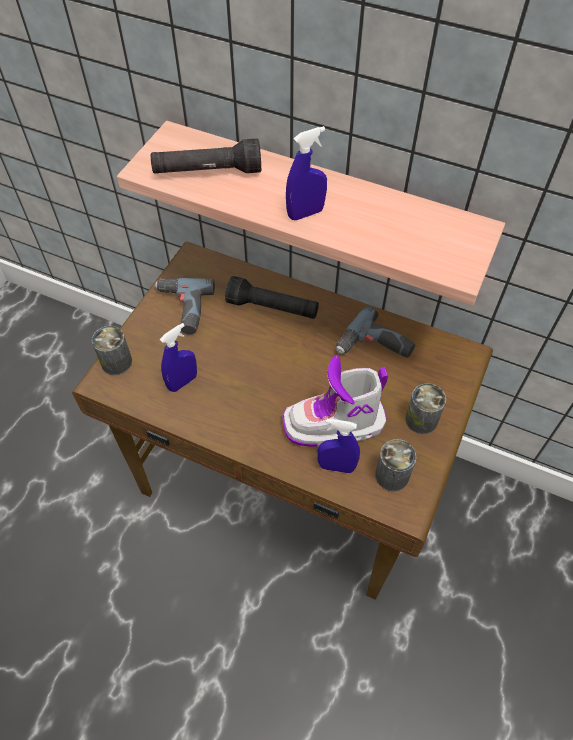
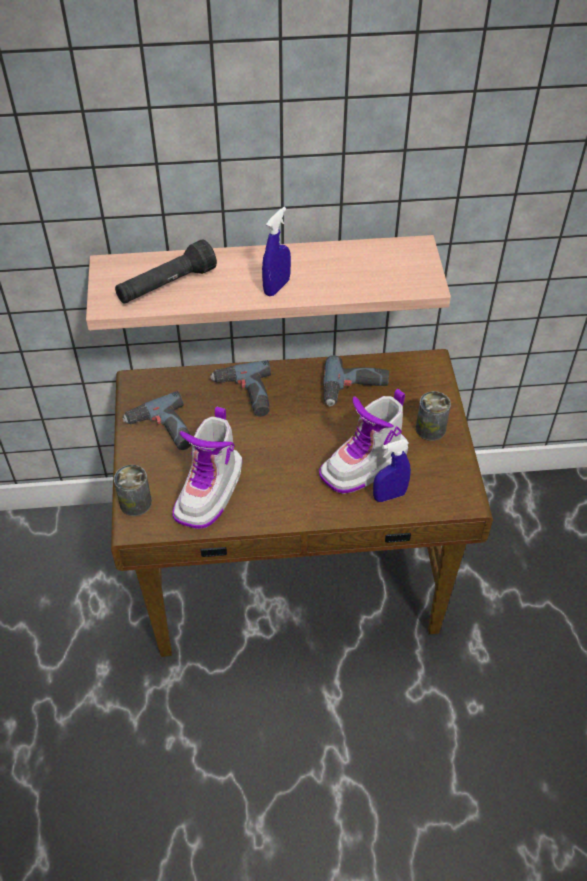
camera: 30 degrees left, 5 degrees down
(182, 382) = (210, 491): blue spray bottle -> boot
(272, 308) = (244, 395): black flashlight -> power drill
(392, 475) = (436, 481): can -> none

